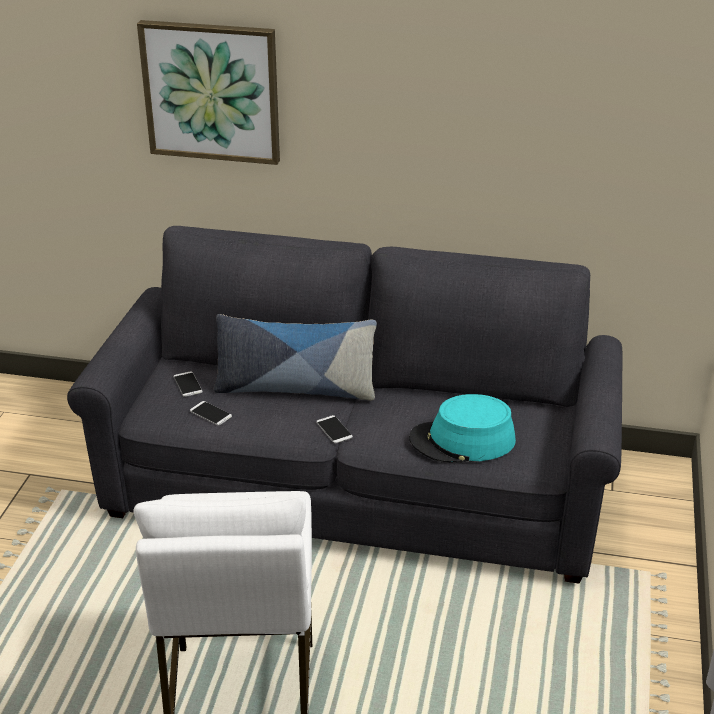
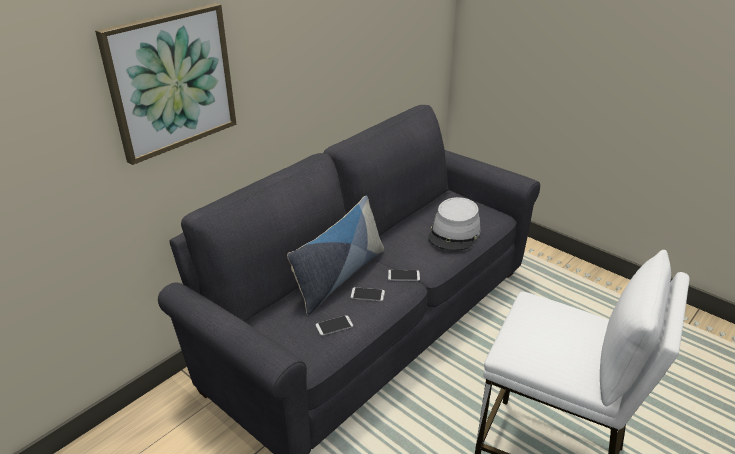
camera: 60 degrees left, 0 degrees up
(187, 384) = (283, 326): phone -> phone (367, 294)
(462, 441) = (454, 233): turquoise hat -> grey hat

